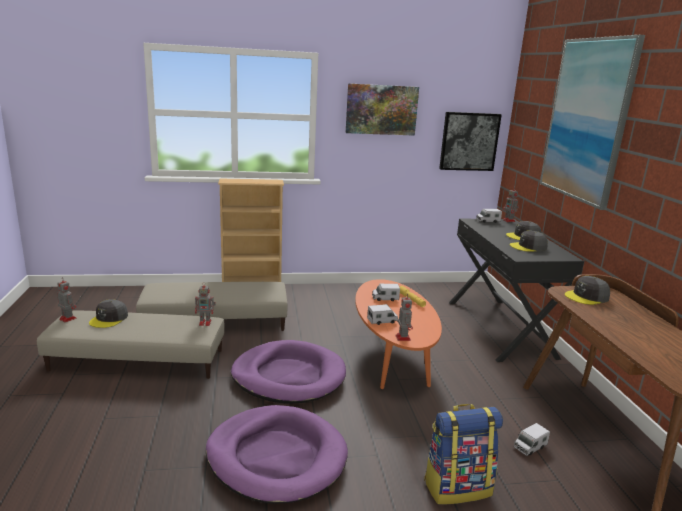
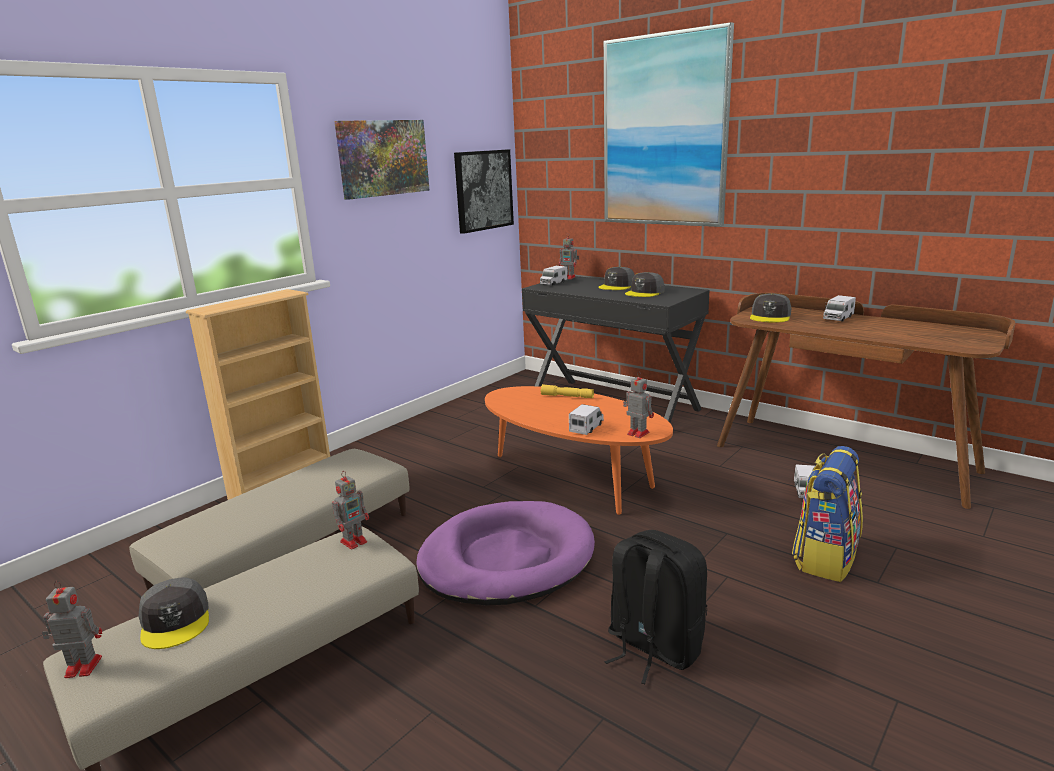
camera: 40 degrees left, 0 degrees up
(276, 457) = (652, 647): purple dog bed -> black backpack
(385, 298) = (540, 406): toy truck -> toy truck (838, 318)

